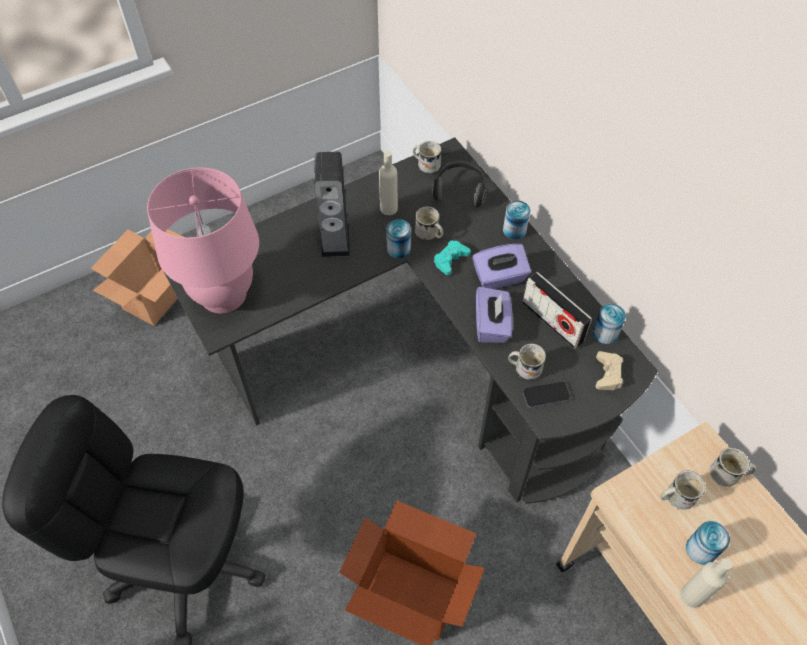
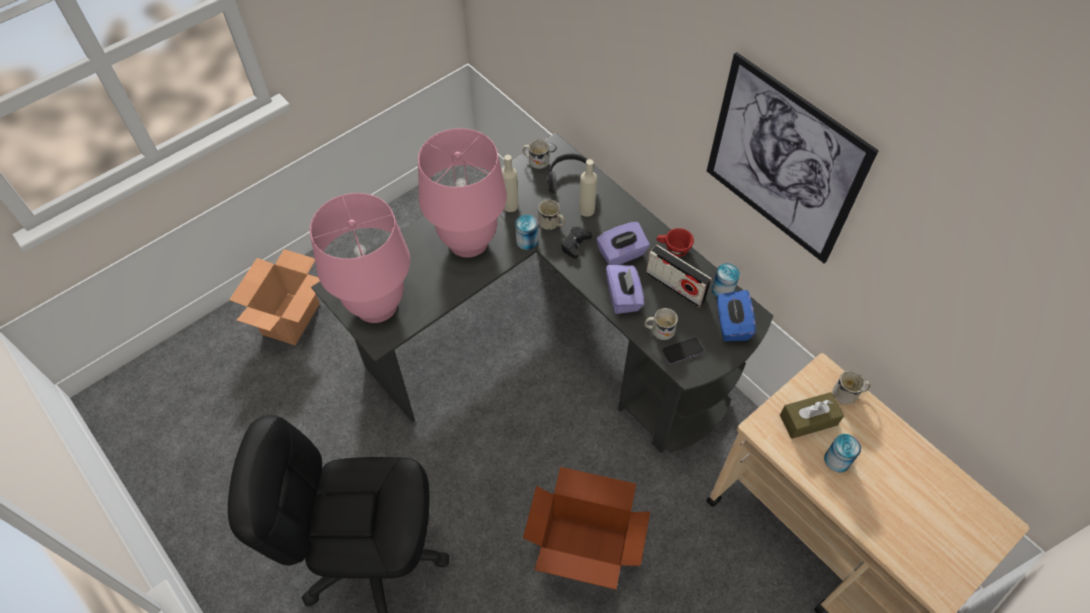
camera: 10 degrees left, 0 degrees up
(335, 240) = (468, 241): speaker -> pink table lamp
(450, 260) = (575, 244): turquoise game controller -> black game controller
(514, 230) = (626, 210): can -> none
(558, 280) = (673, 249): none -> red cup
(608, 374) = (731, 325): beige game controller -> blue tissue box
(675, 497) = (808, 420): white mug -> brown tissue box
(686, 193) = (783, 161): none -> picture
(692, 595) = (837, 499): beige bottle -> beige bottle (586, 210)

